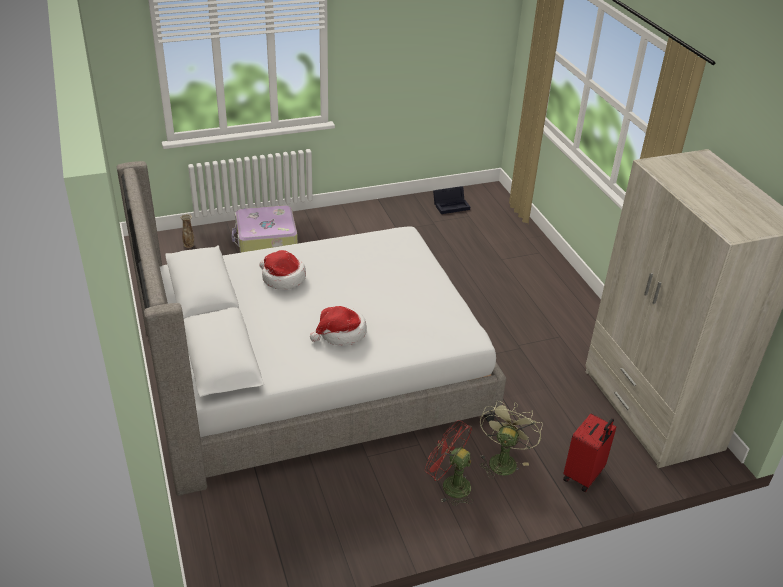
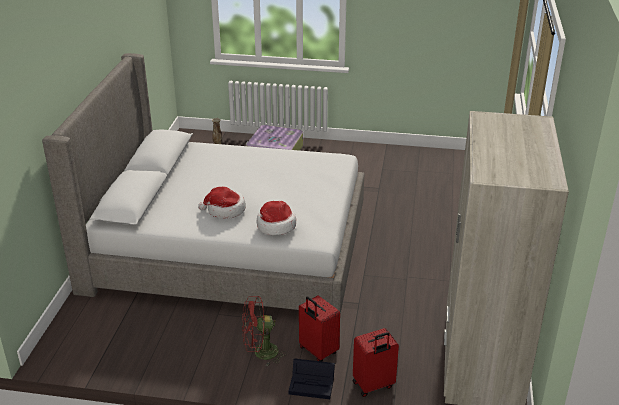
camera: 30 degrees right, 5 degrees down
(282, 278) = (220, 165): hat -> hat (275, 225)
(450, 485) = (260, 353): red fan -> red fan turned 75 degrees counterclockwise
(451, 205) = (445, 162): black storage box -> black storage box (313, 385)
(503, 460) = (317, 351): green fan -> red suitcase

